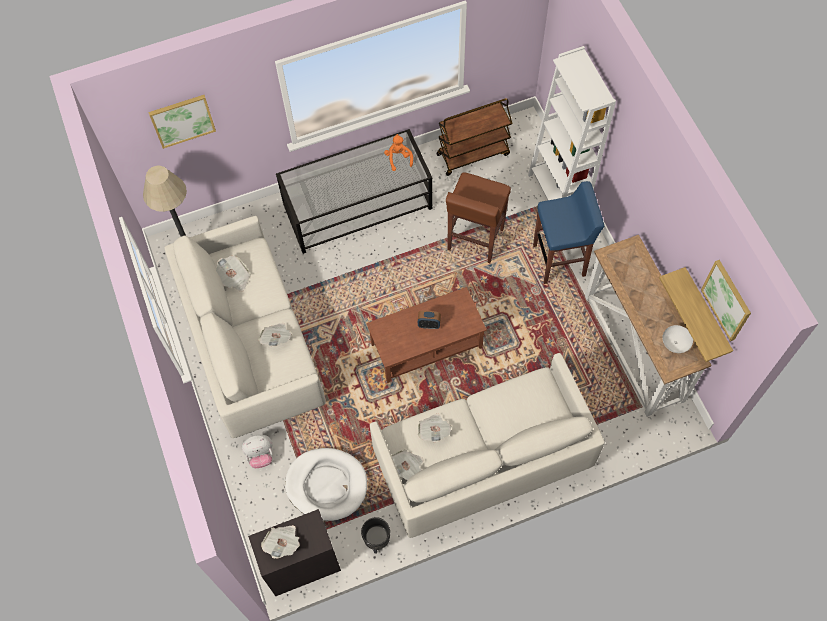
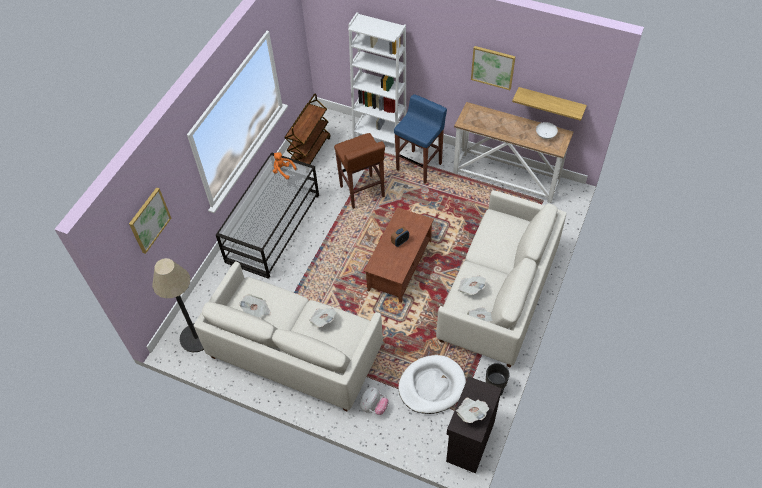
camera: 45 degrees left, 10 degrees down
(727, 300) = (567, 74): picture -> picture (493, 67)

